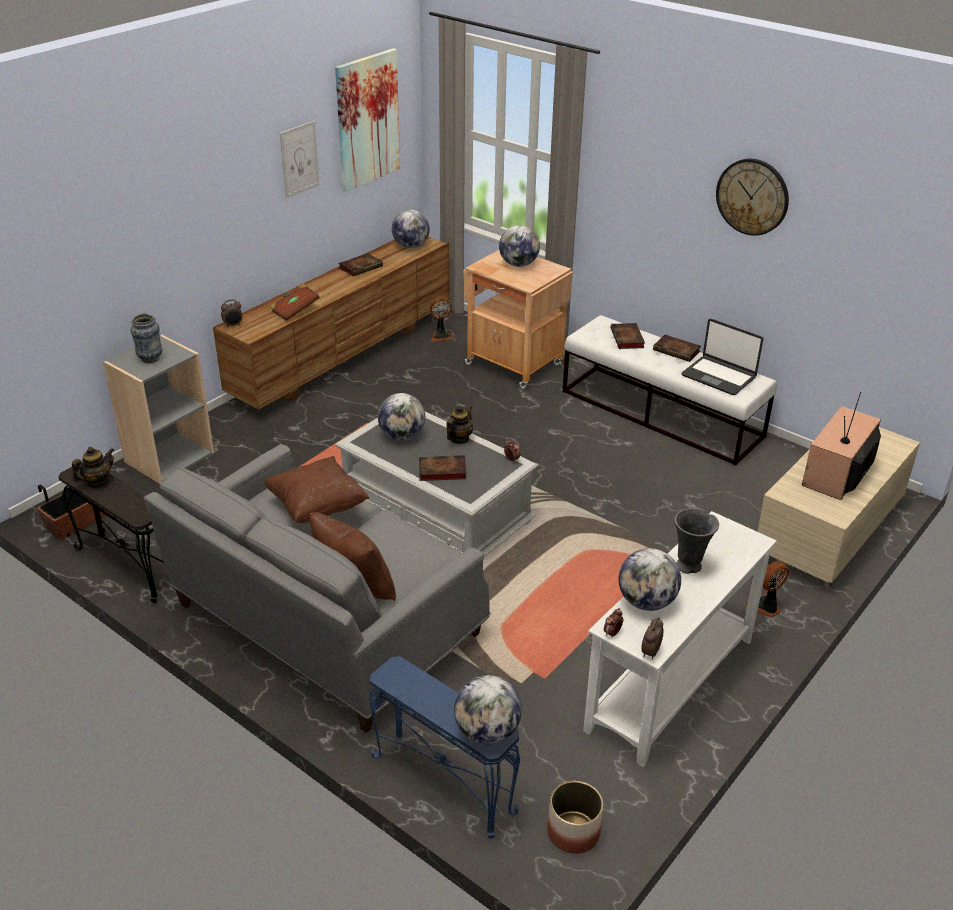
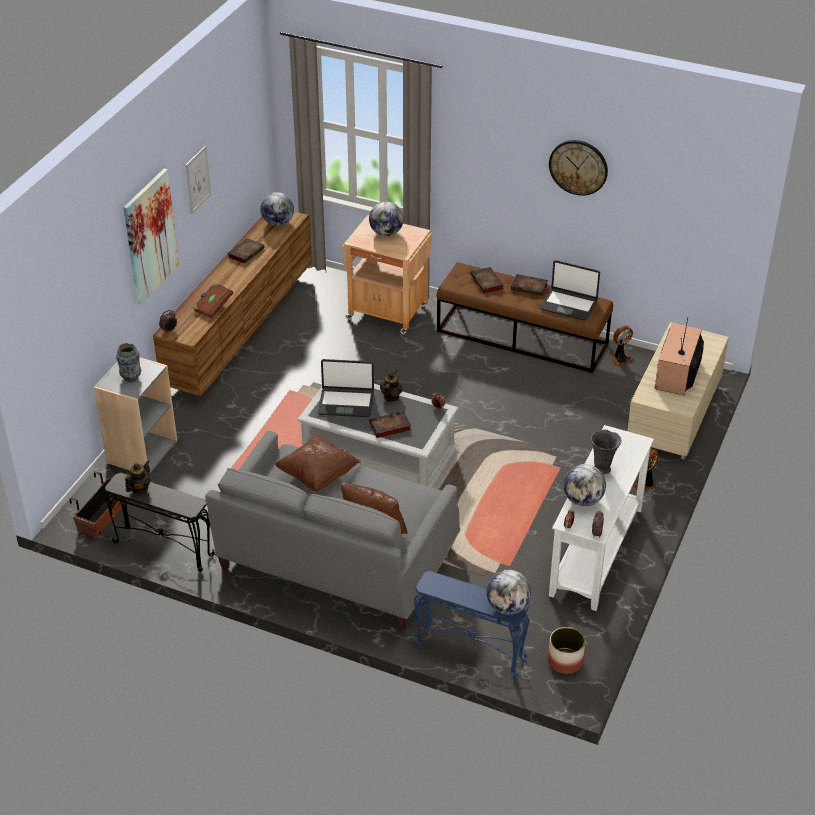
camera: 15 degrees left, 5 degrees up
(367, 120) = (237, 129): picture -> picture (150, 236)
(402, 436) = (346, 403): globe -> laptop
(441, 336) = (314, 295): fan -> fan (621, 358)
(662, 414) = (522, 337): white bench -> brown bench

